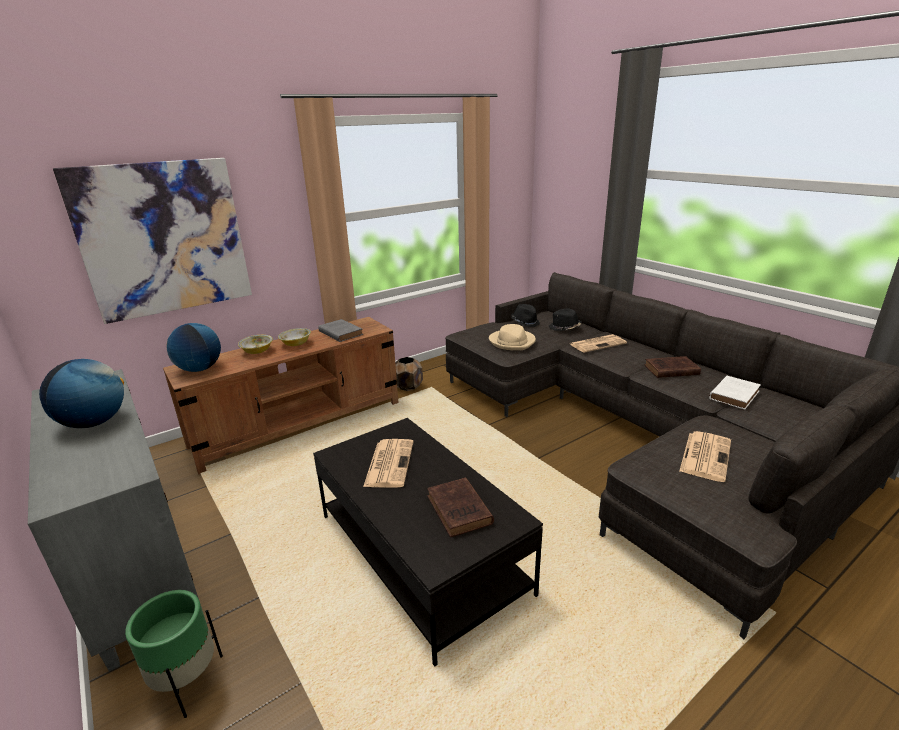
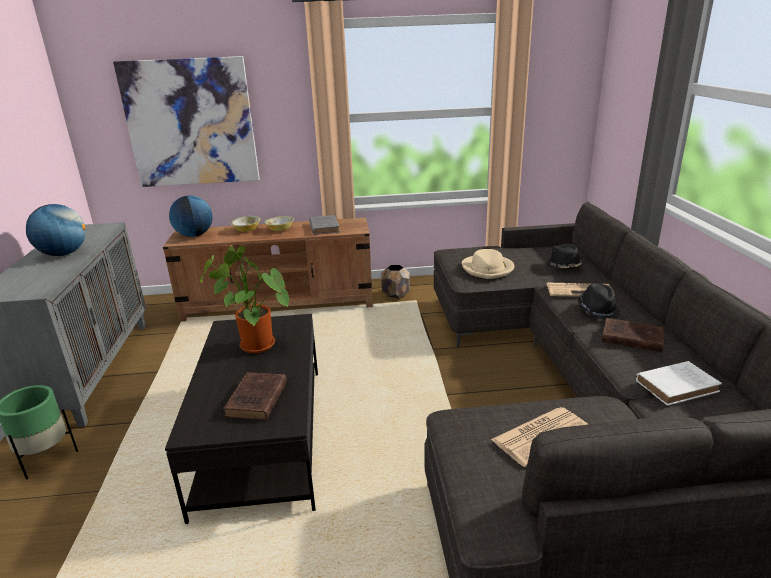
camera: 30 degrees right, 0 degrees up
(389, 463) = (253, 345): newspaper -> potted plant
(525, 322) = (527, 252): black hat -> black hat (597, 310)

